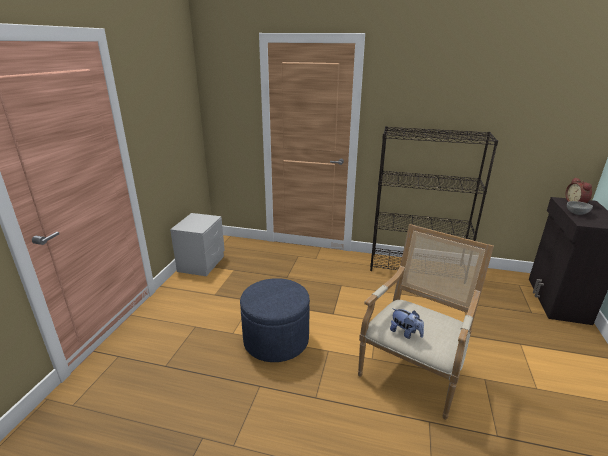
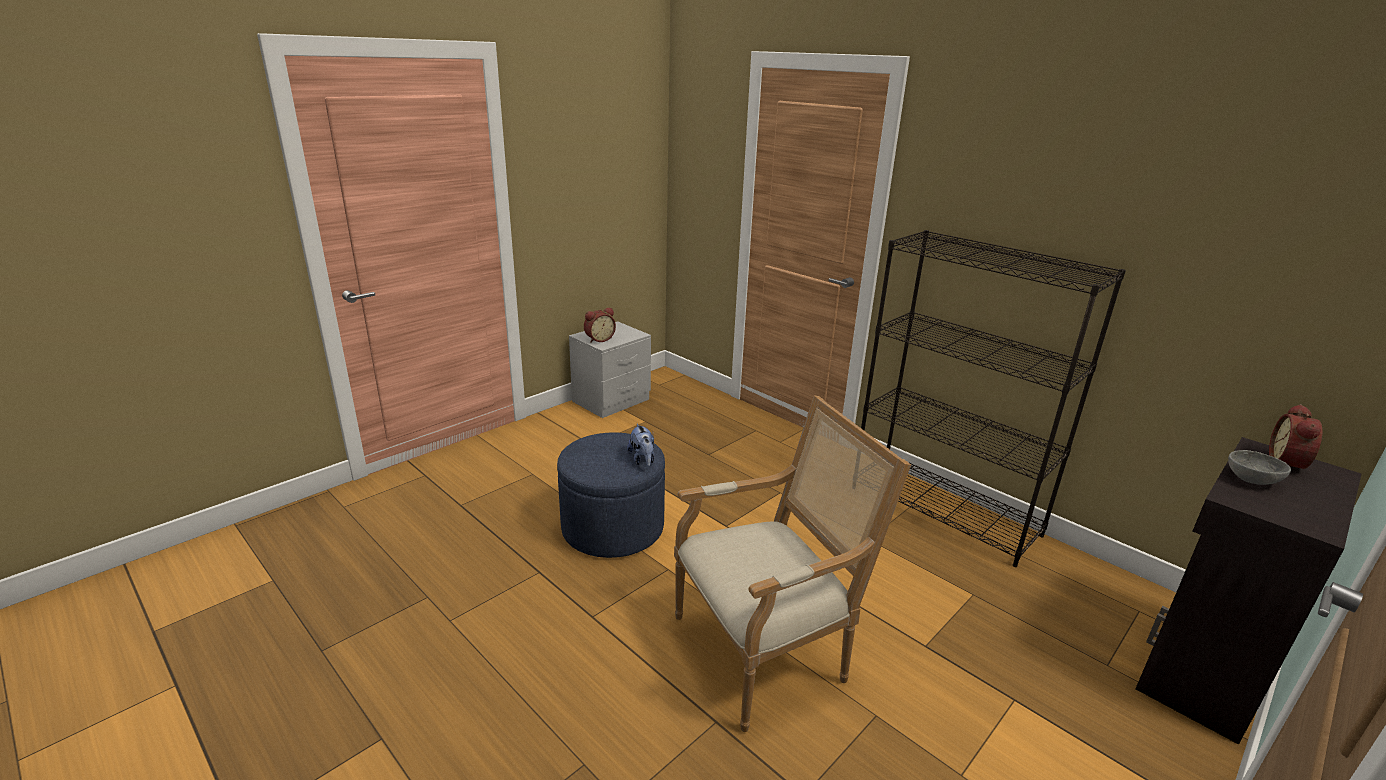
camera: 30 degrees right, 0 degrees up
(192, 226) = (599, 339): none -> alarm clock
(405, 333) = (726, 565): plush toy -> plush toy (642, 460)

